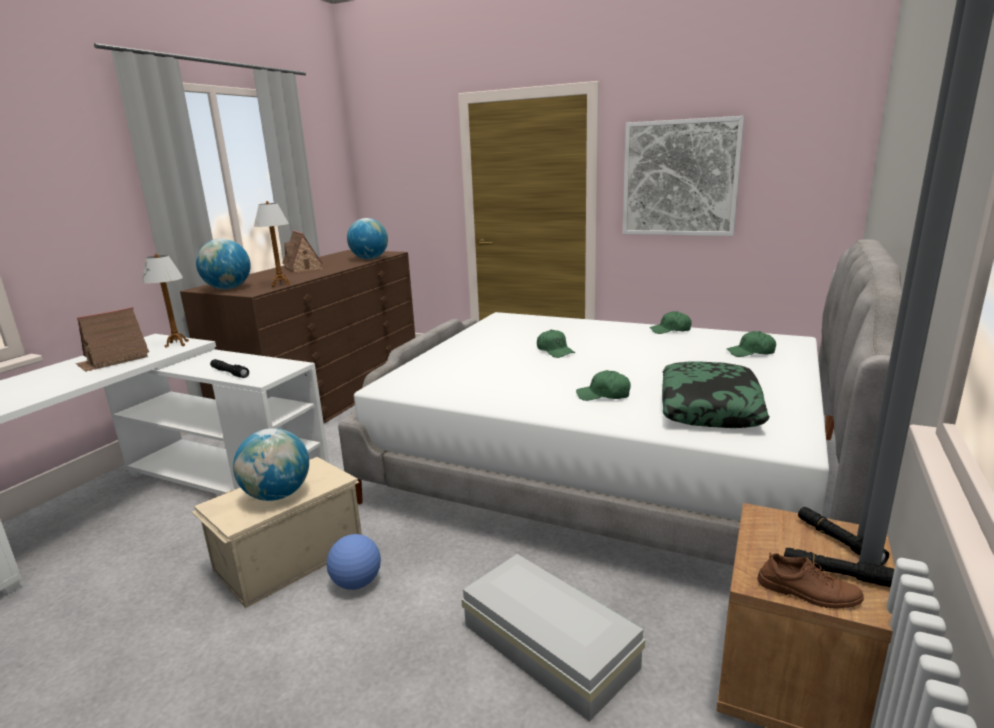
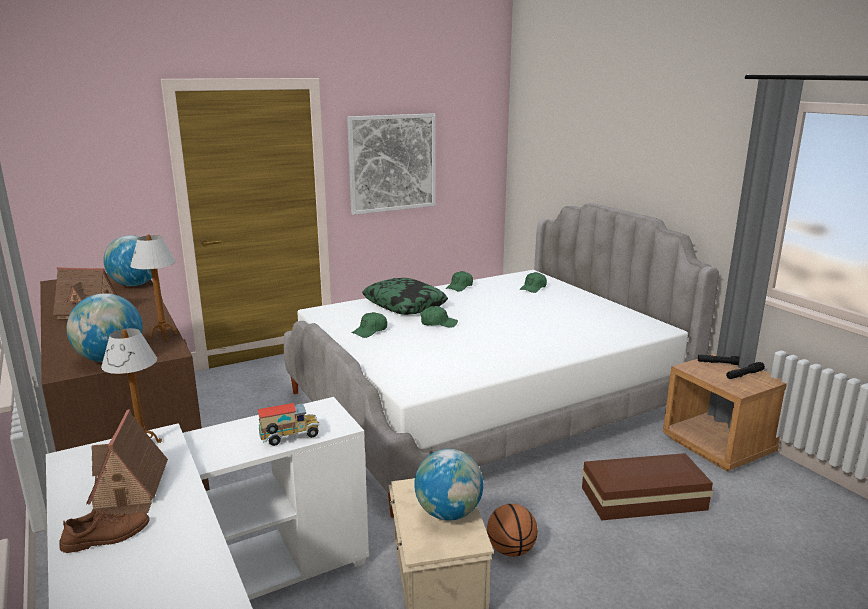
camera: 55 degrees left, 0 degrees up
(229, 373) = (290, 437): black flashlight -> toy truck
(357, 583) = (511, 550): football -> basketball
(549, 648) = (645, 499): white storage box -> brown storage box
(603, 395) = (541, 338): green cap -> green cap (370, 331)
(709, 407) = (596, 324): pillow -> pillow (405, 304)
(808, 592) = (753, 385): brown shoe -> brown shoe (106, 537)

